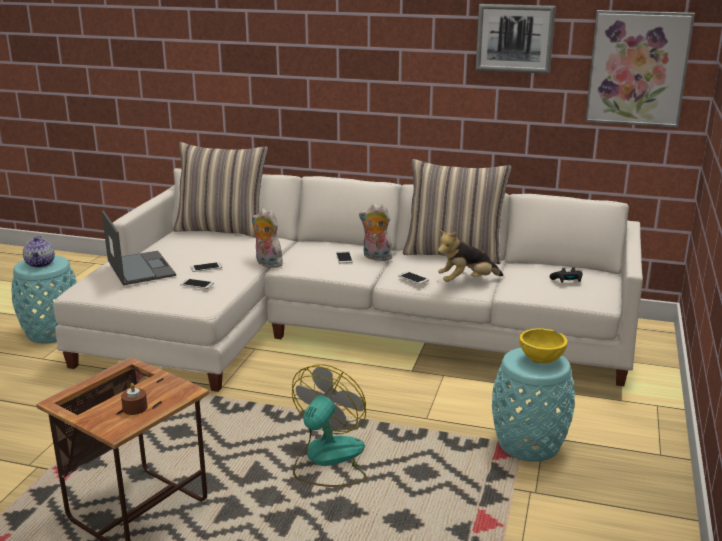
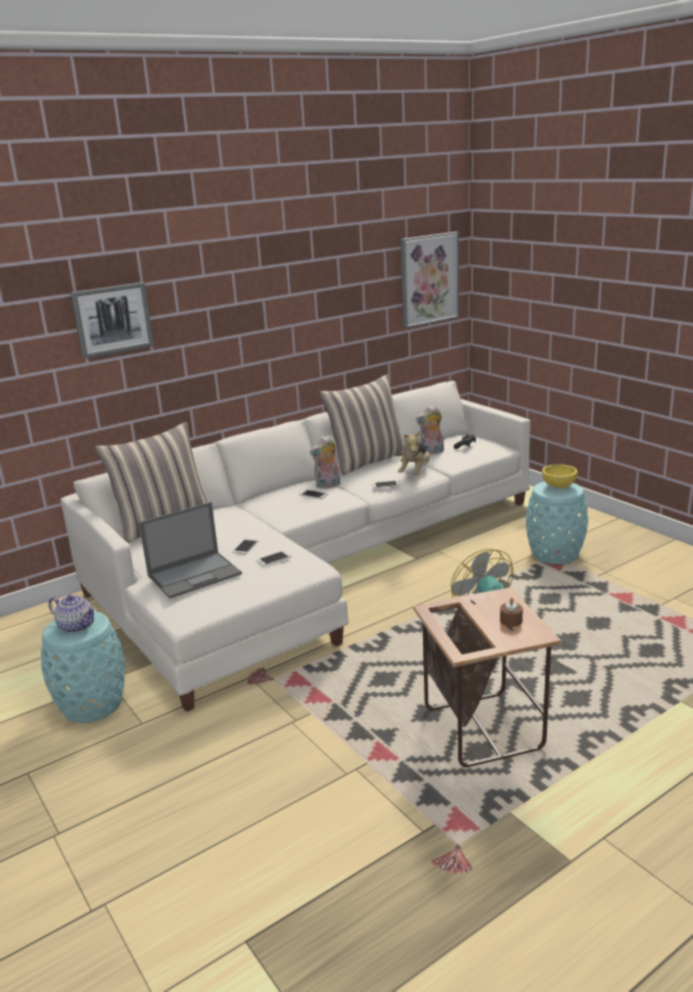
camera: 50 degrees left, 0 degrees up
(140, 268) = (195, 574): laptop -> laptop turned 135 degrees clockwise
(267, 264) = (269, 525): plush toy -> plush toy (431, 452)
(515, 38) = (350, 271): picture -> picture (112, 319)

